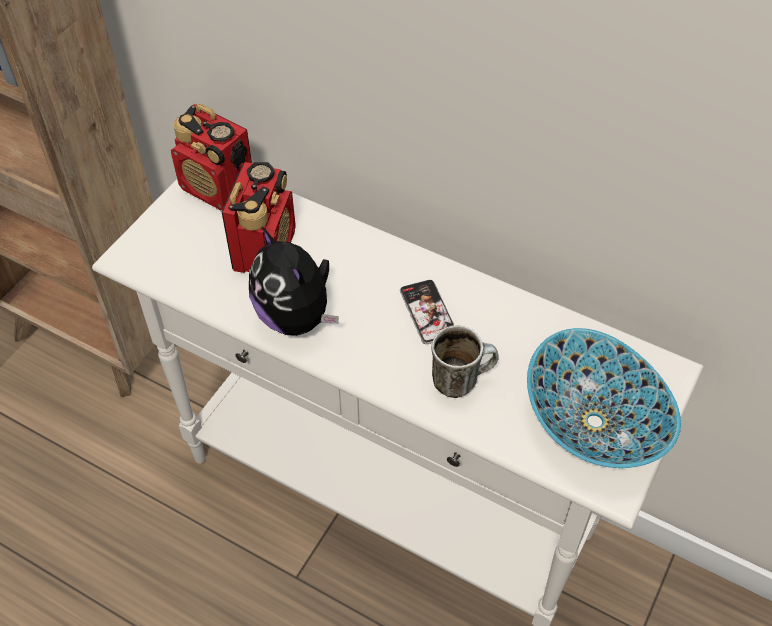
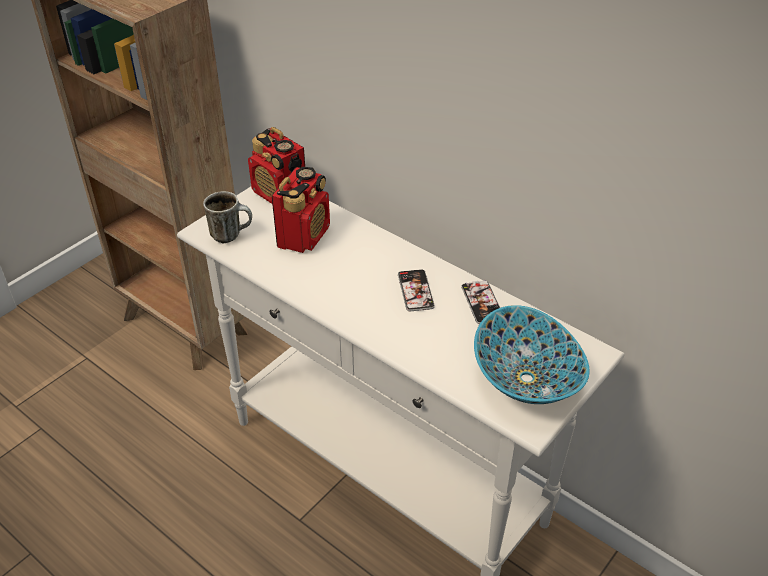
camera: 10 degrees right, 10 degrees down
(296, 317) = (316, 282): plush toy -> none
(461, 379) = (430, 337): mug -> mug (231, 234)
(515, 318) = (482, 303): none -> phone

